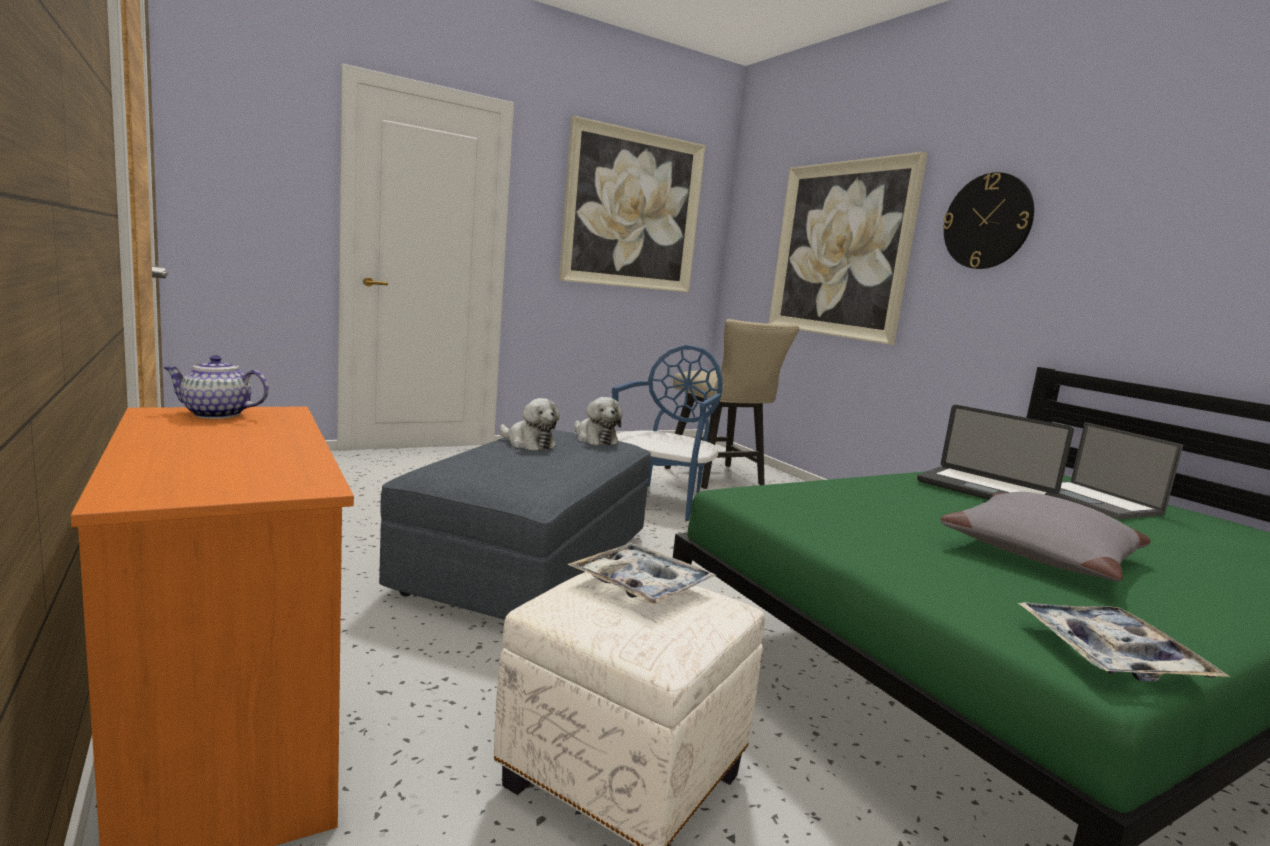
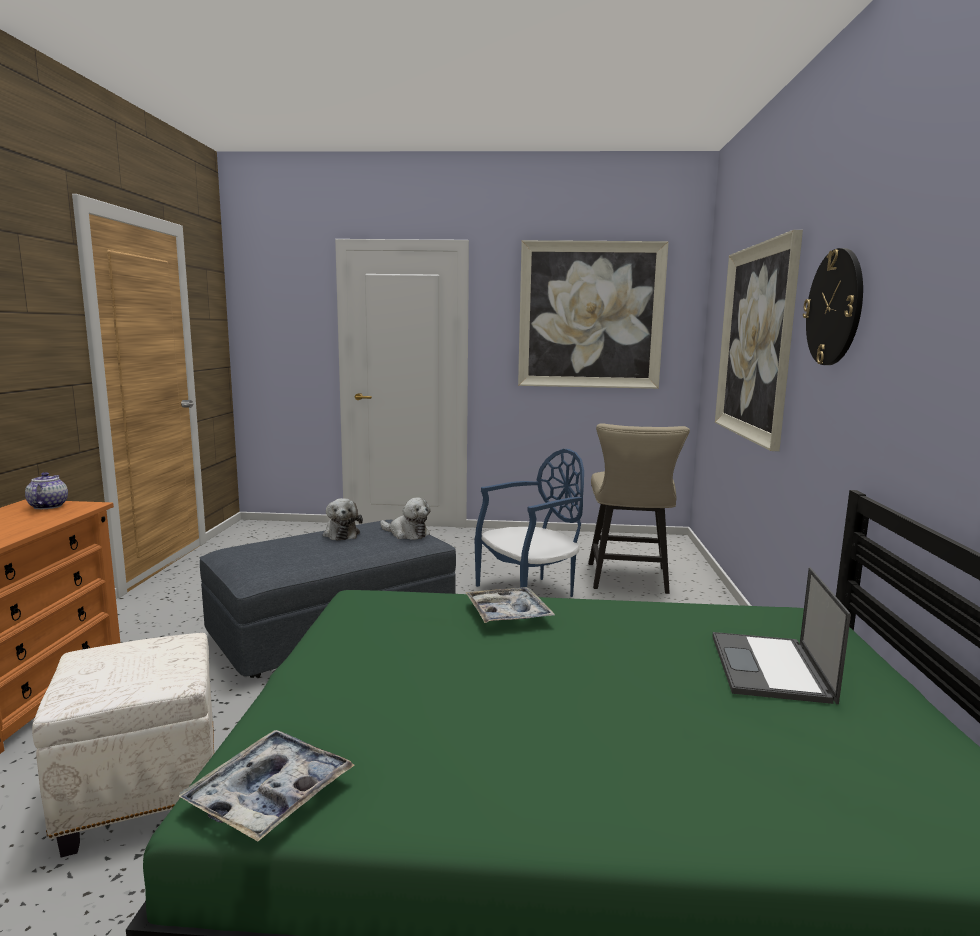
camera: 35 degrees right, 0 degrees up
(215, 414) = (48, 506): teapot -> teapot turned 45 degrees clockwise
(594, 439) = (407, 534): plush toy -> plush toy turned 60 degrees counterclockwise
(641, 585) = (157, 652): tray -> tray (508, 614)
(985, 491) = (636, 632): laptop -> none
(1042, 554) = (496, 704): grey pillow -> none

